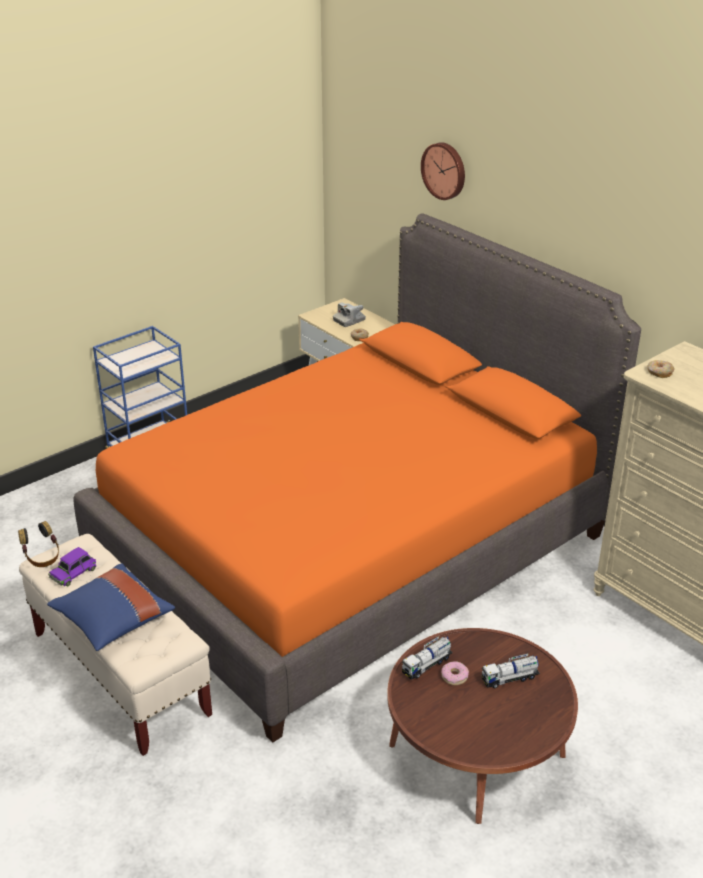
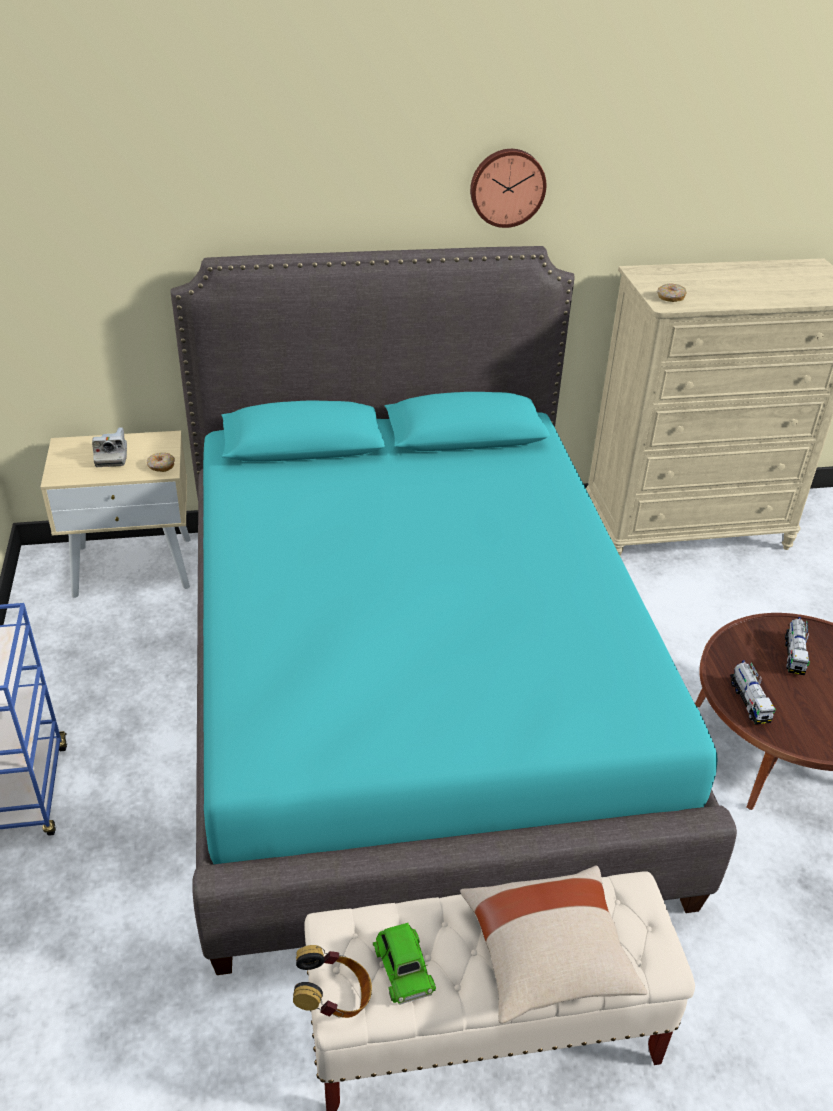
camera: 60 degrees left, 5 degrees up
(73, 572) = (403, 967): purple toy car -> green toy car
(113, 620) = (547, 957): blue pillow -> beige pillow
(352, 549) = (412, 692): orange bed -> turquoise bed
(445, 170) = (220, 186): wall clock -> wall clock (507, 187)
(454, 676) = (774, 690): donut -> none

